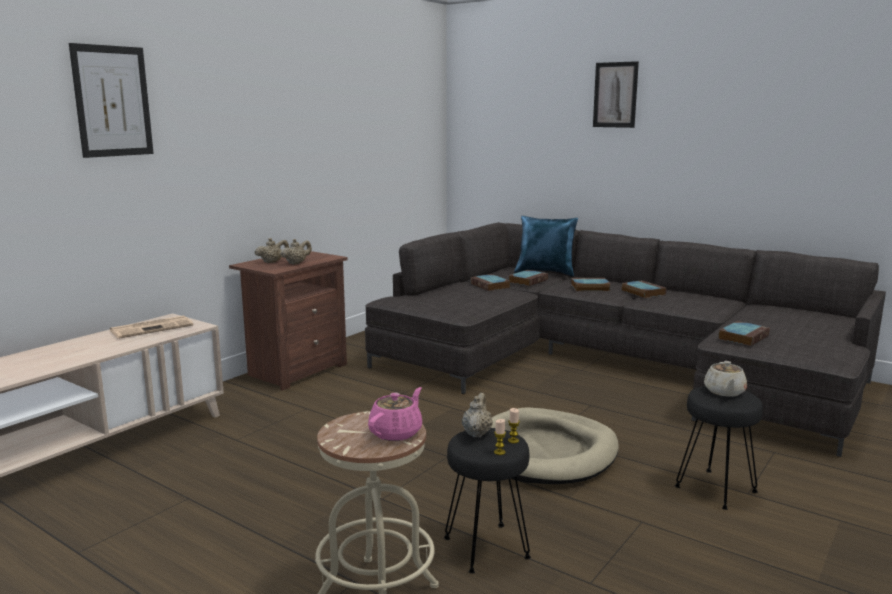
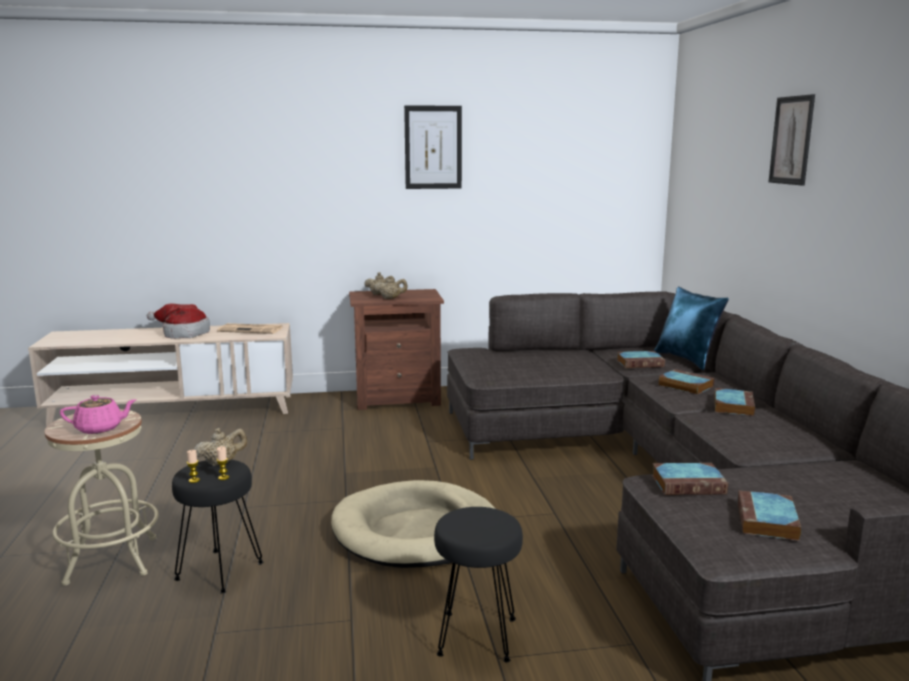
camera: 45 degrees right, 0 degrees up
(77, 351) = (183, 334): none -> hat
(112, 101) = (248, 148): picture -> picture (433, 147)
(490, 286) = (587, 359): book -> book (767, 521)
(724, 392) = (487, 520): beige teapot -> none

